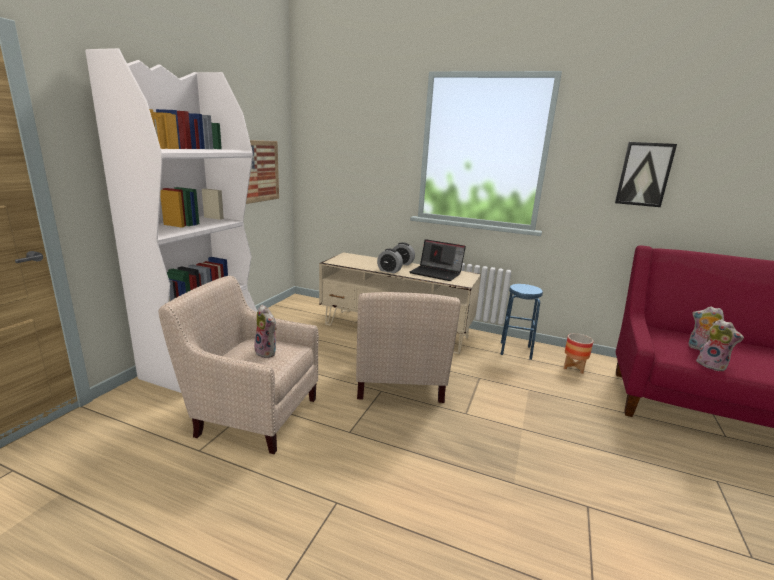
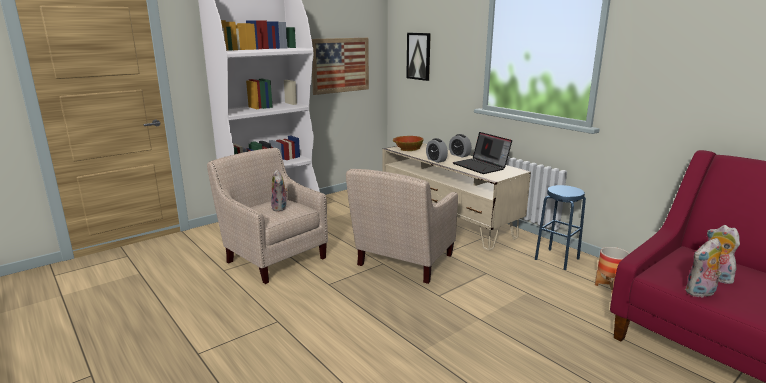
camera: 30 degrees right, 0 degrees up
(344, 260) = (407, 148): none -> bowl
(644, 174) = (711, 63): picture -> picture (419, 56)
(712, 365) = (700, 293): plush toy -> plush toy turned 75 degrees clockwise

